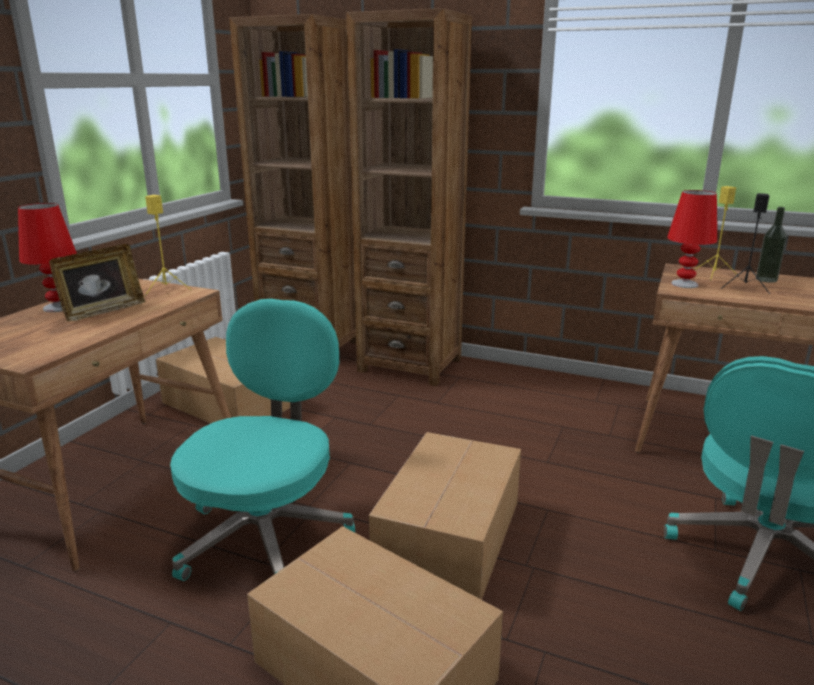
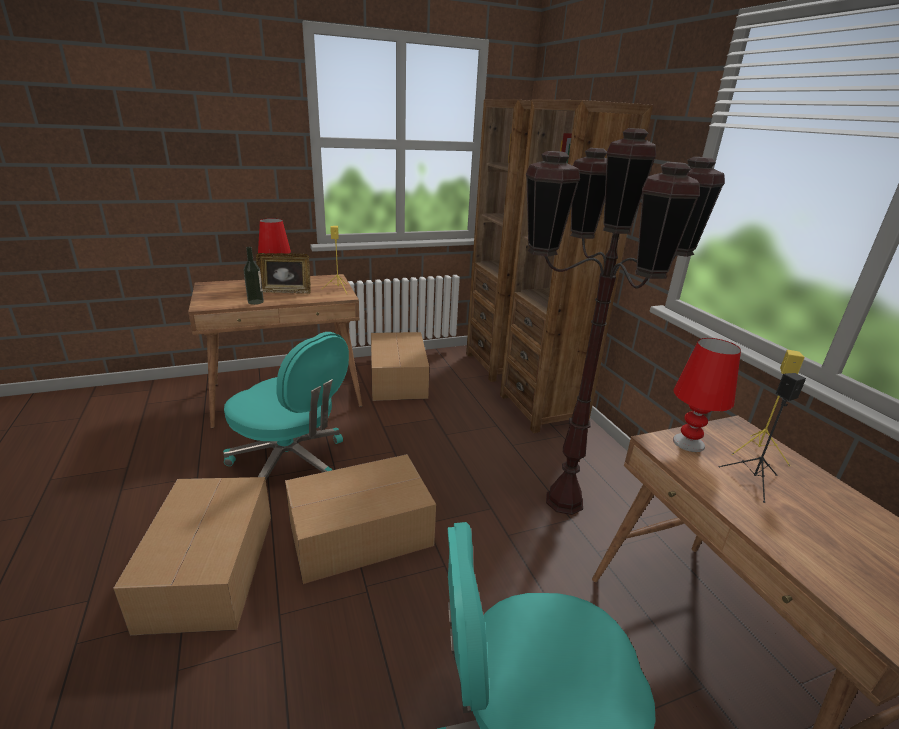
camera: 45 degrees right, 5 degrees up
(266, 535) = (291, 463): turquoise office chair -> turquoise office chair turned 60 degrees clockwise
(540, 418) = (565, 501): none -> brown floor lamp
(766, 279) = (815, 488): bottle -> bottle (255, 302)

